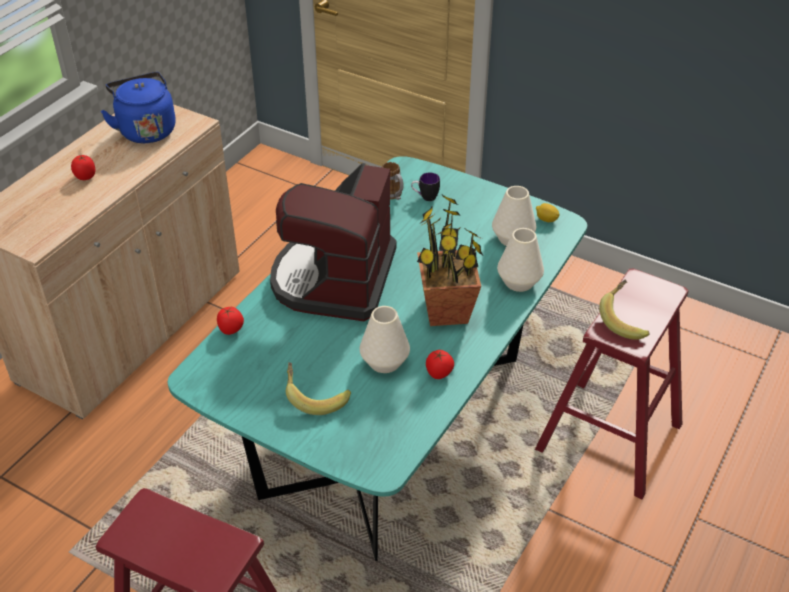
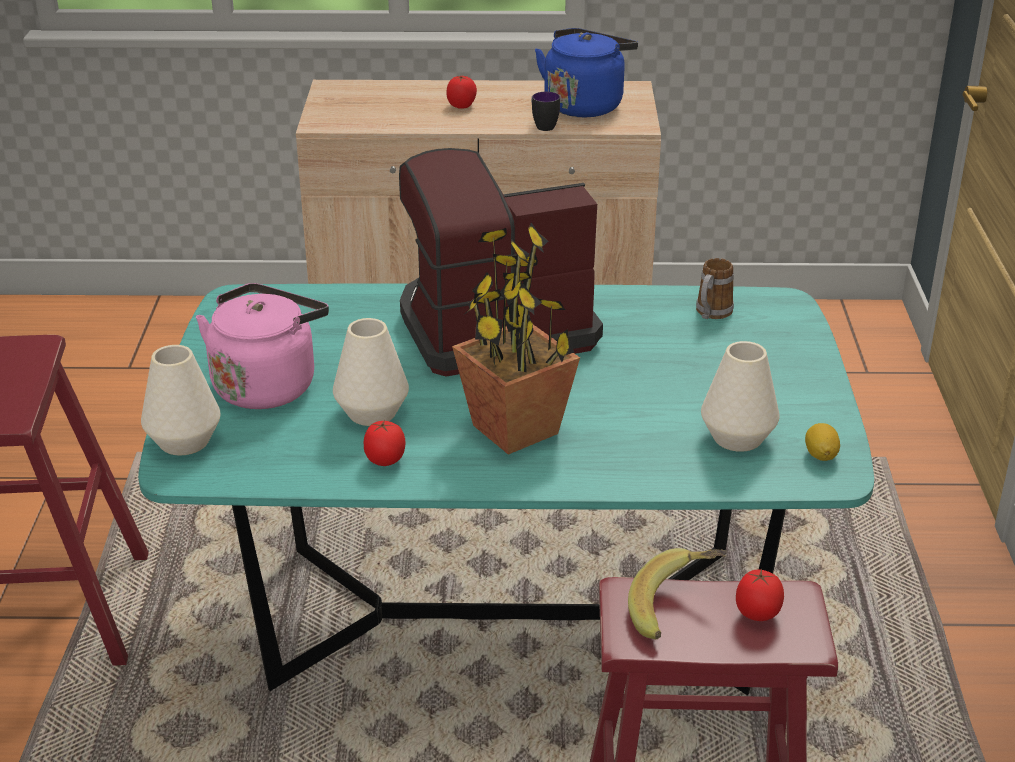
camera: 60 degrees right, 10 degrees down
(231, 330) = (334, 293): tomato -> tomato (757, 614)
(315, 397) = (267, 384): banana -> pink kettle
(425, 197) = (739, 339): mug -> mug (542, 125)
(519, 282) = (644, 472): white vase -> white vase (184, 441)

